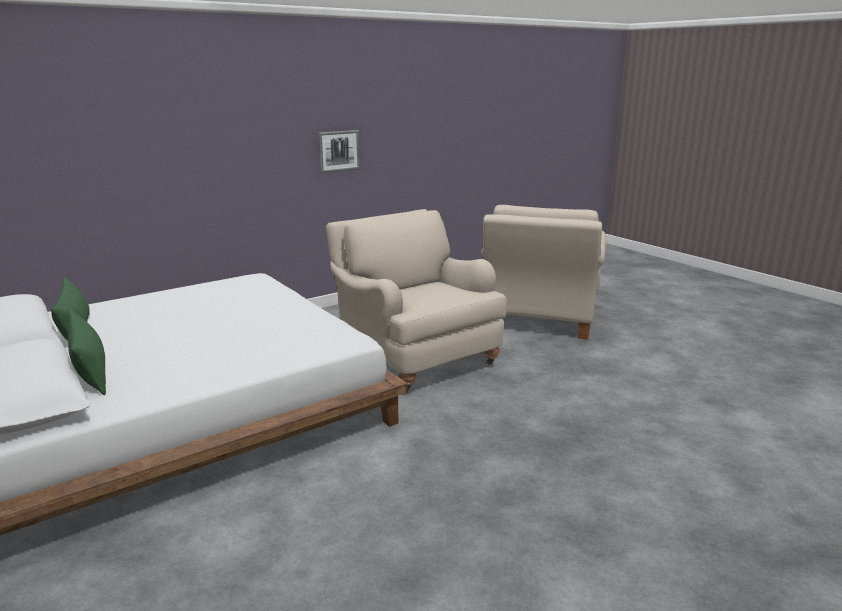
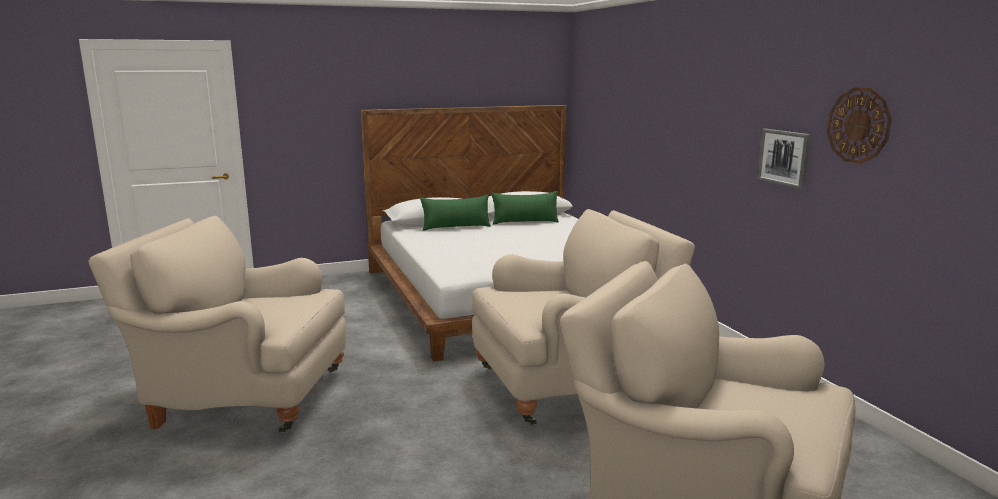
camera: 105 degrees right, 5 degrees down
(389, 118) = (858, 125): none -> wall clock
(551, 526) = (243, 396): none -> beige armchair

